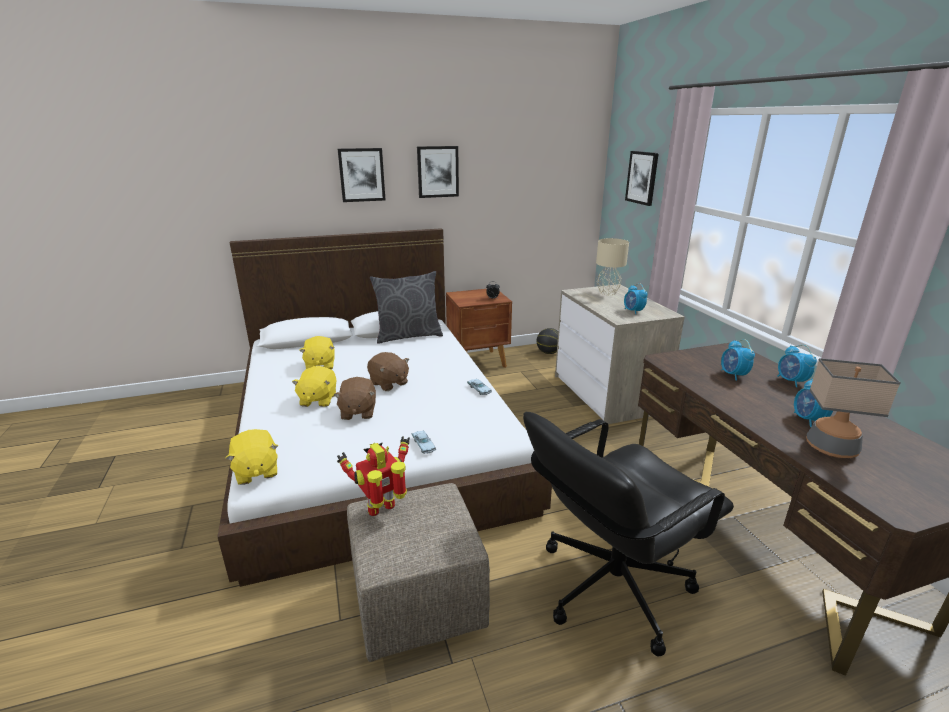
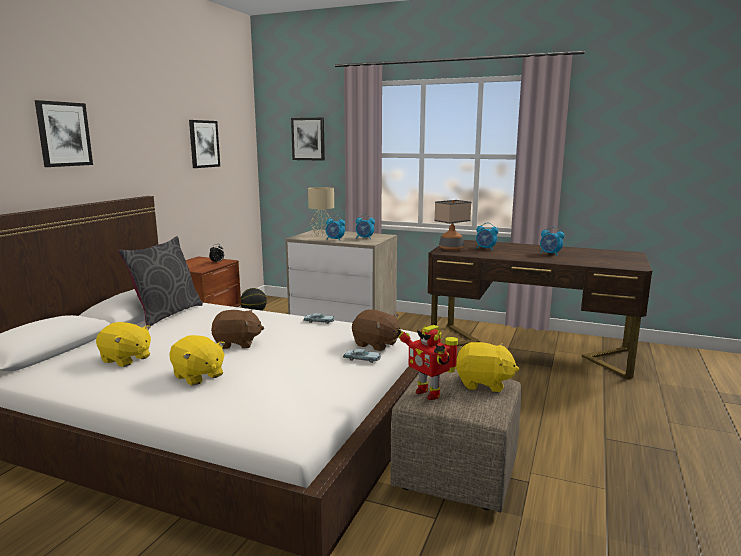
camera: 50 degrees left, 10 degrees down
(256, 471) = (274, 434): yellow plush toy -> yellow plush toy (483, 383)
(357, 412) = (260, 367): brown plush toy -> brown plush toy (376, 344)
(383, 509) = (428, 393): toy robot -> toy robot turned 45 degrees counterclockwise
(437, 171) = (137, 134): picture -> picture (203, 144)
(611, 586) = (521, 402): black office chair -> none
(791, 381) = (510, 245): alarm clock -> alarm clock (335, 239)
(831, 448) = (579, 259): table lamp -> table lamp (451, 248)

